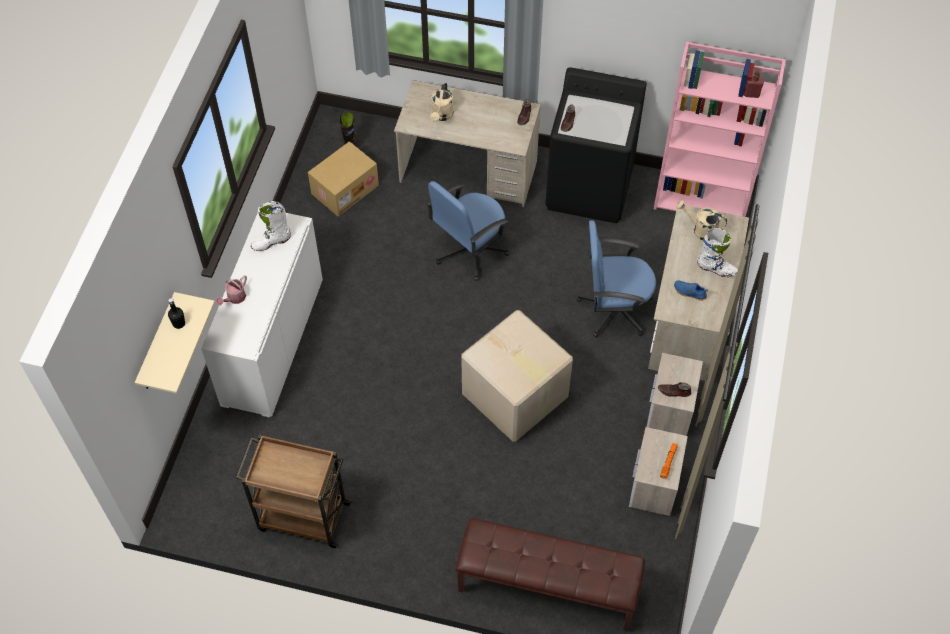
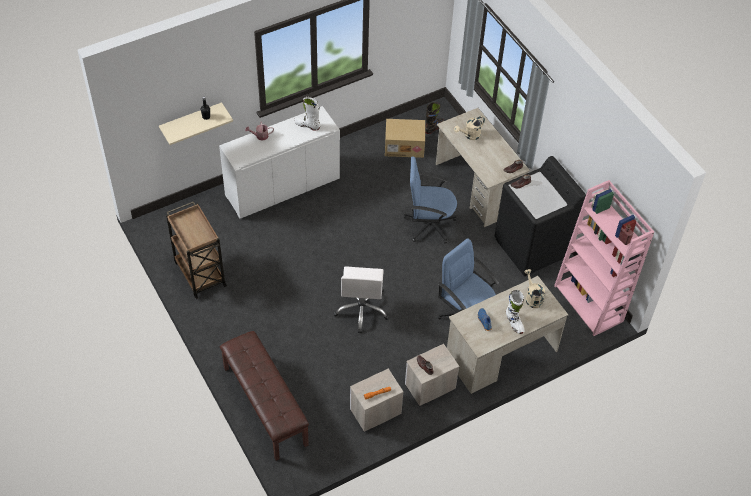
camera: 45 degrees right, 5 degrees down
(515, 396) = (362, 310): cardboard box -> white office chair

